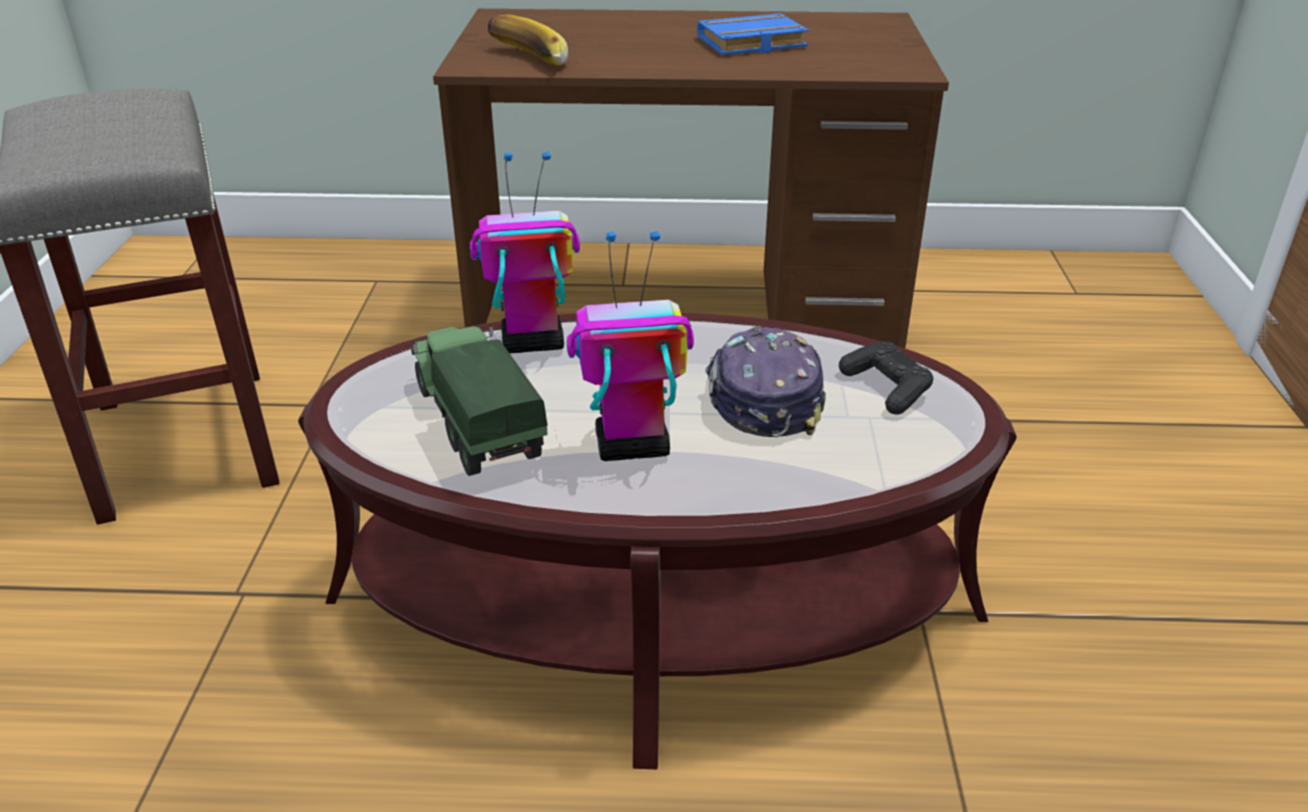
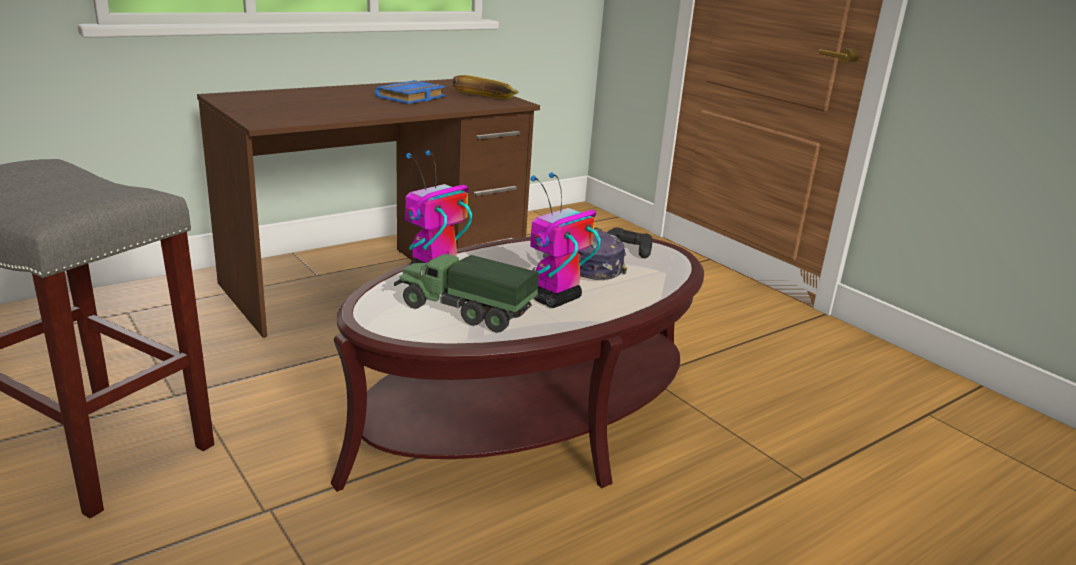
camera: 40 degrees left, 10 degrees down
(525, 61) = (295, 117): banana -> banana (483, 99)

